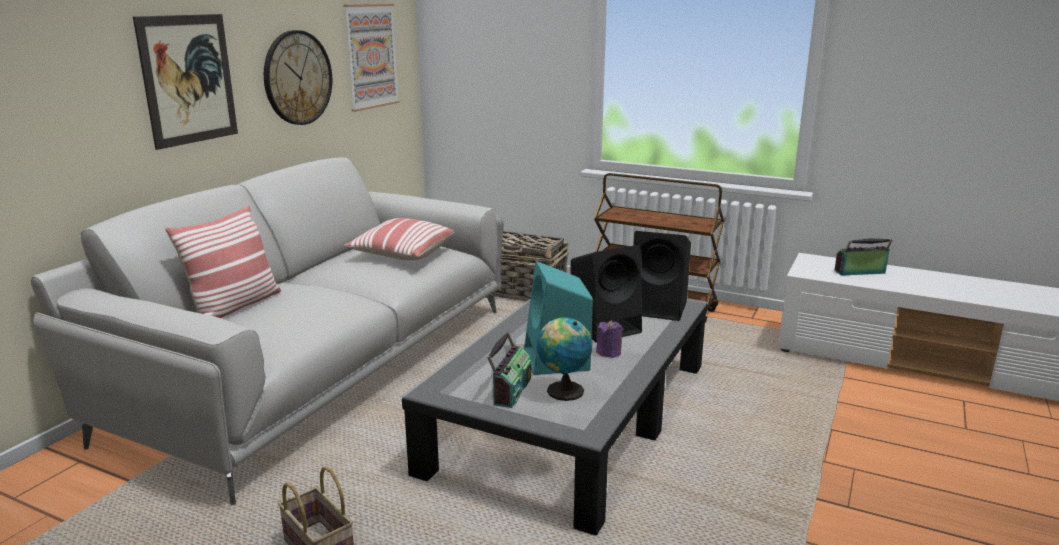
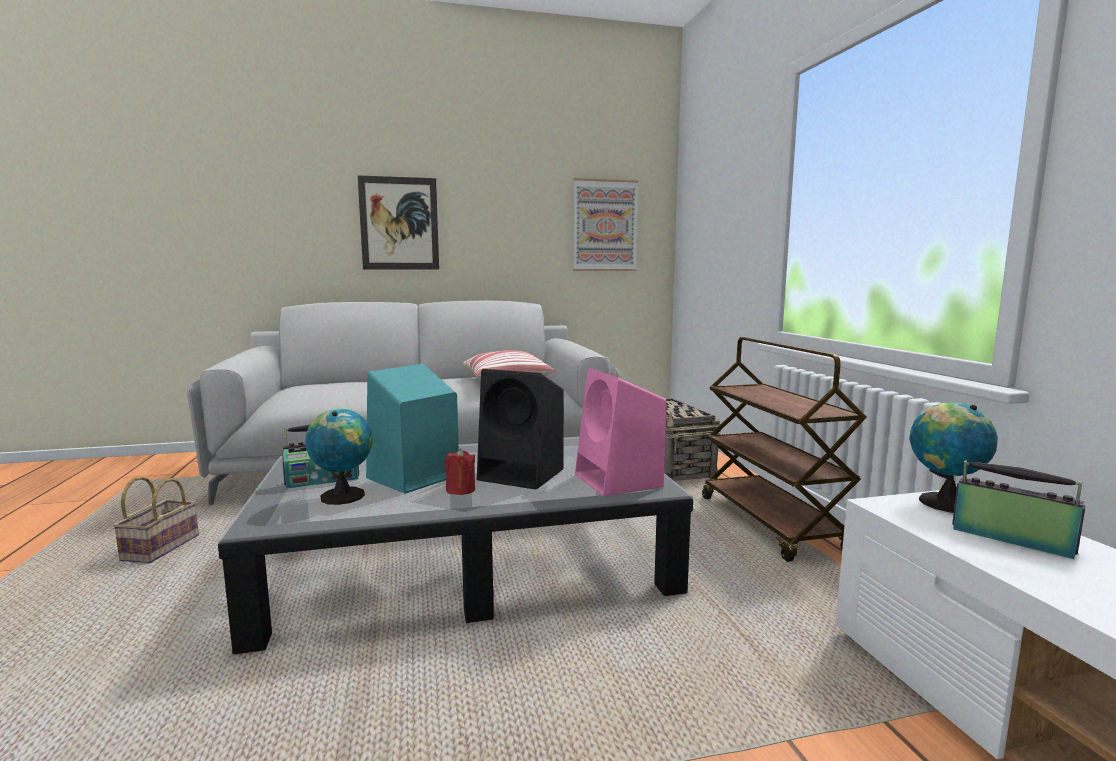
camera: 50 degrees right, 10 degrees down
(235, 306) = (342, 381): pillow -> none
(297, 78) = (510, 234): wall clock -> none
(609, 352) = (460, 490): purple candle -> red candle
(660, 308) = (619, 481): black speaker -> pink speaker
(812, 263) = (943, 502): none -> globe

